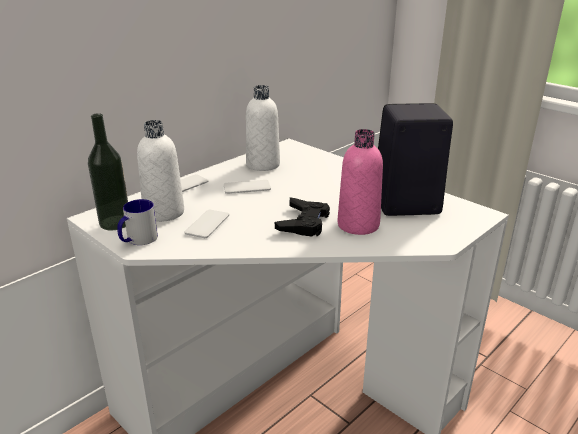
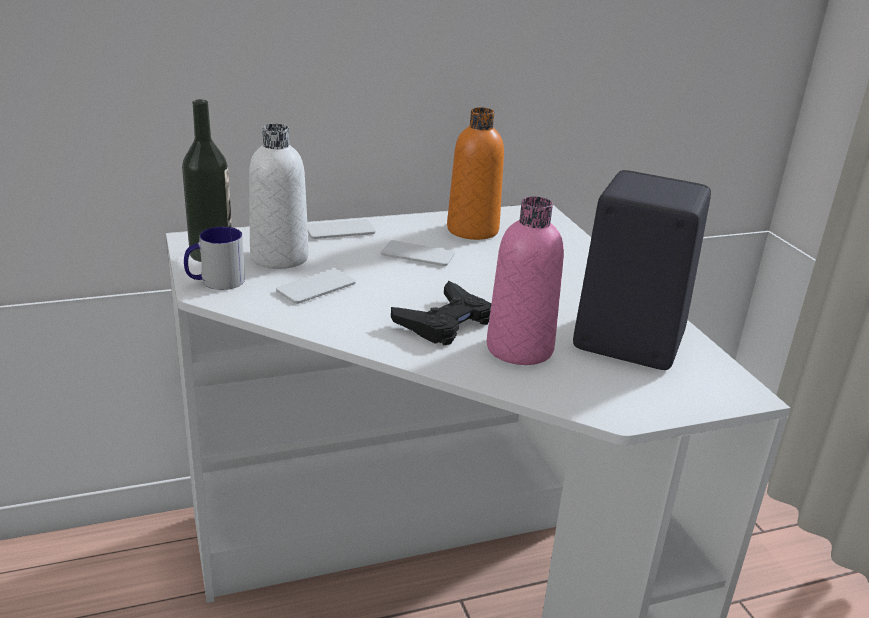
camera: 25 degrees right, 0 degrees up
(263, 165) = (472, 230): white bottle -> orange bottle

